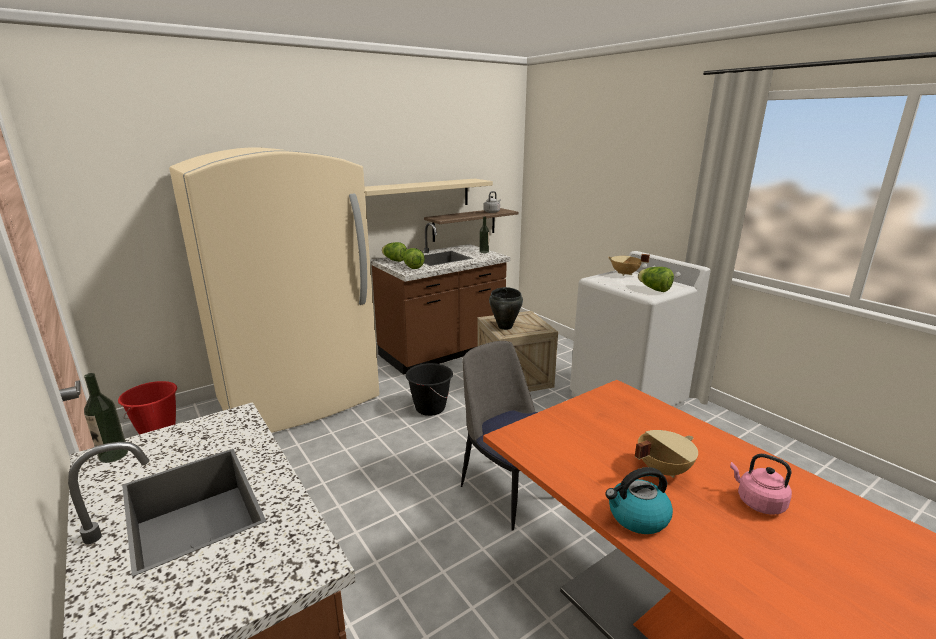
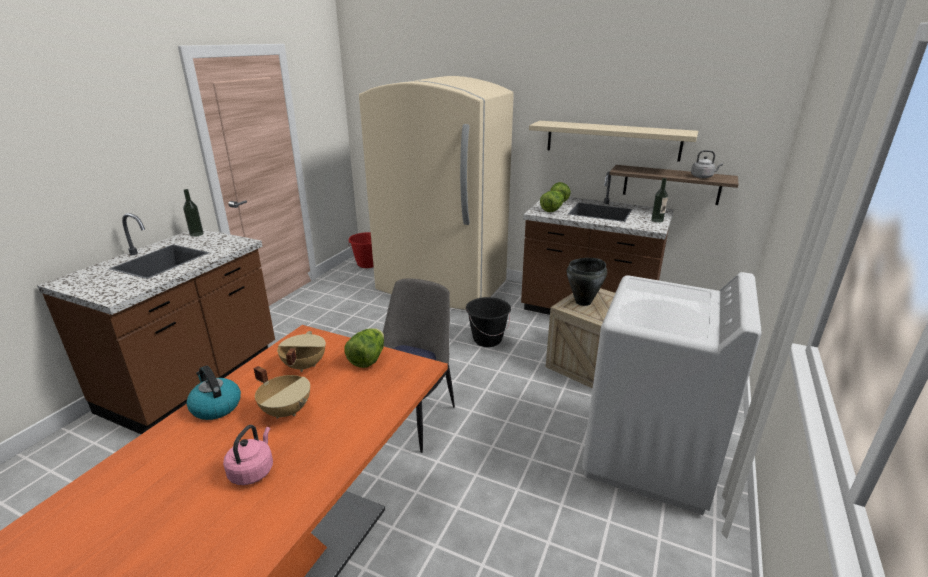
camera: 60 degrees right, 5 degrees up
(624, 274) = (690, 294): beige cooking pot -> beige cooking pot (303, 366)
(654, 289) = (653, 320): lettuce -> lettuce (368, 359)

